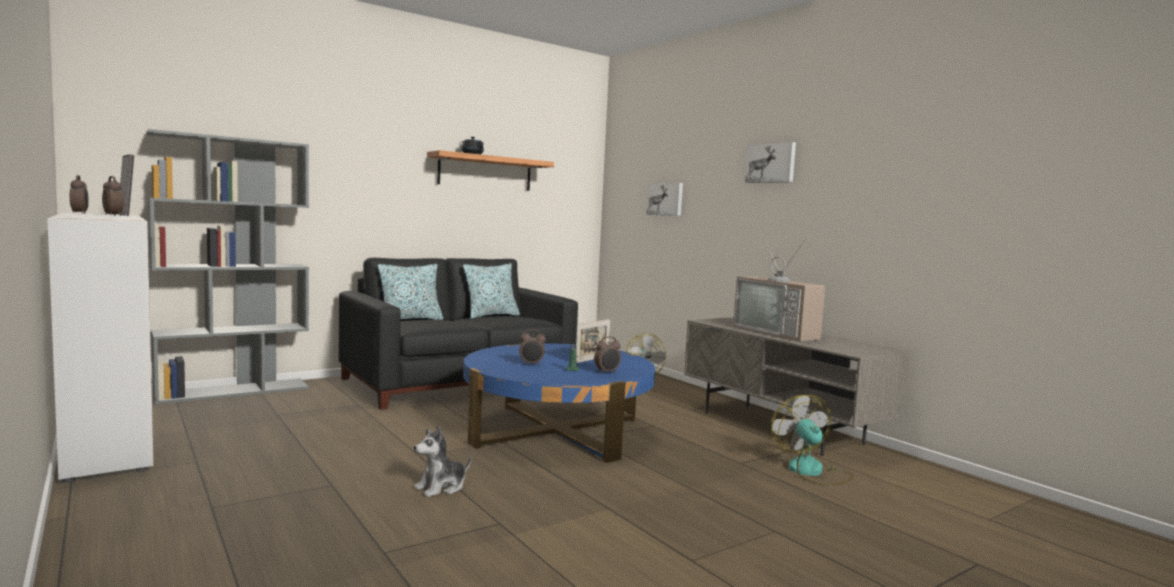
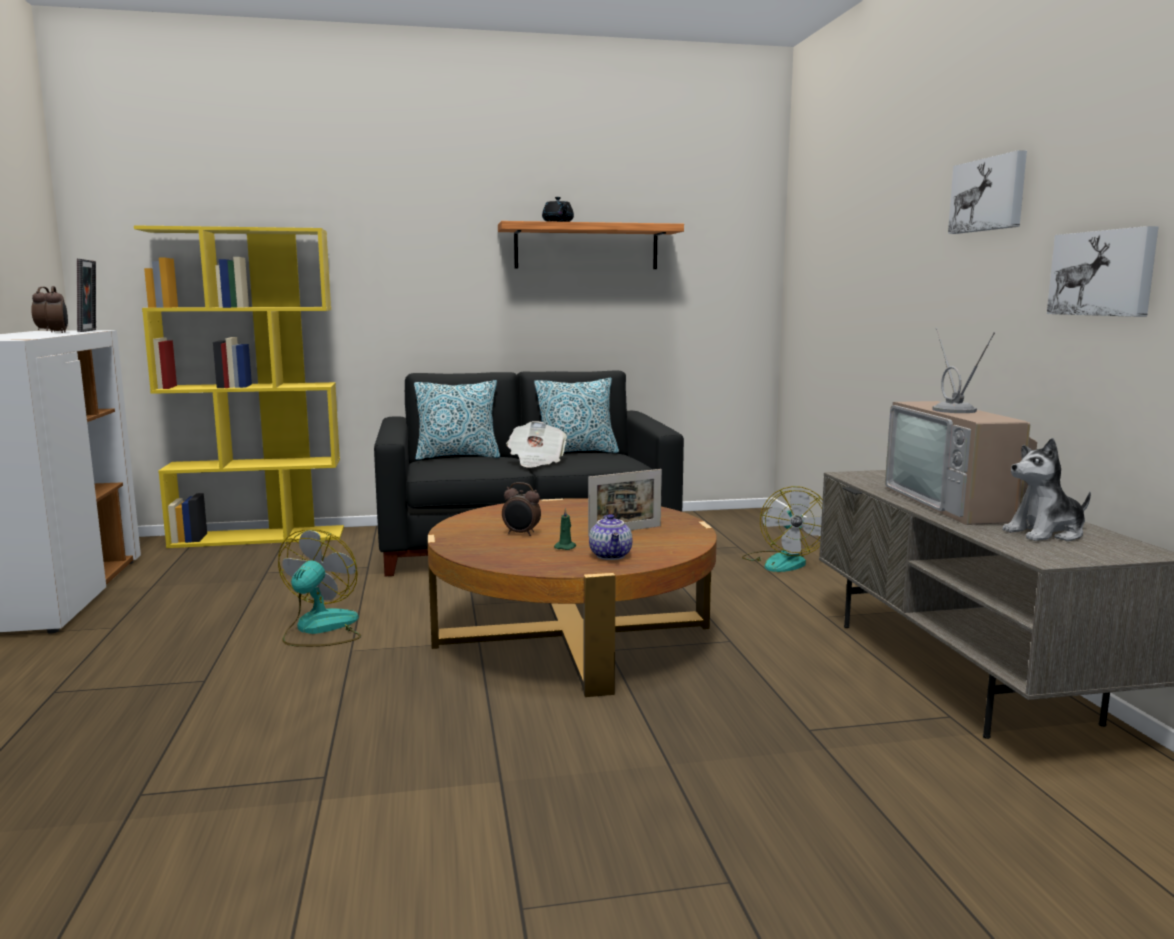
camera: 25 degrees right, 5 degrees up
(234, 391) = (259, 537): grey bookcase -> yellow bookcase
(441, 487) = (320, 704): plush toy -> plush toy (1046, 533)
(478, 321) = (536, 461): none -> newspaper
(557, 431) = (572, 633): blue coffee table -> brown coffee table
(607, 372) = (611, 556): alarm clock -> teapot
(665, 199) = (851, 270): picture -> picture (1103, 273)
(812, 472) = (931, 769): fan -> fan (320, 629)

